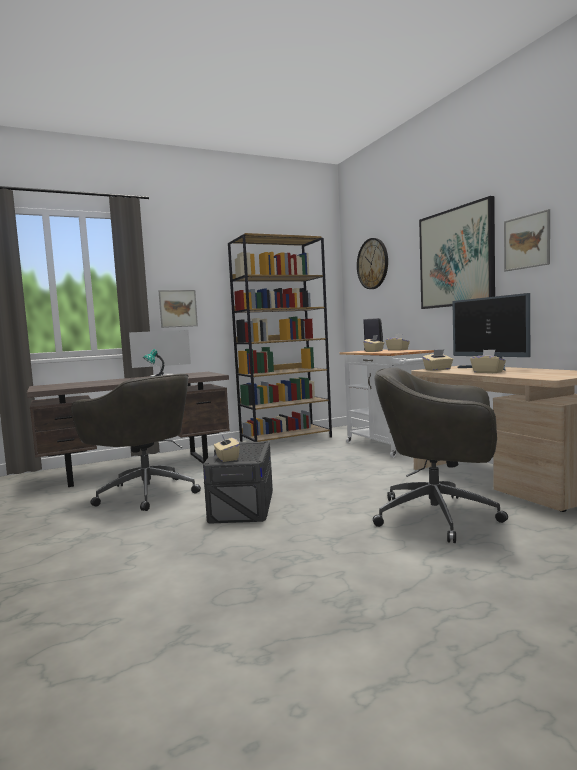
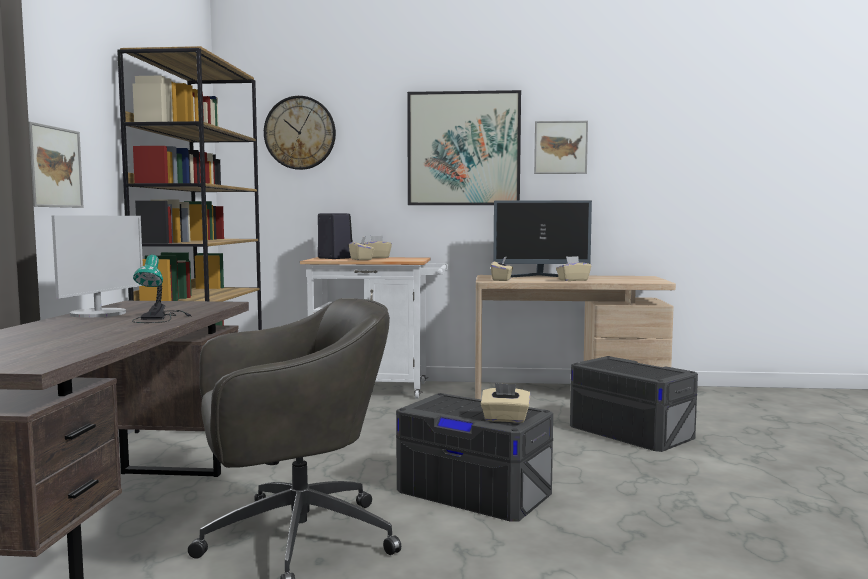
camera: 60 degrees left, 0 degrees up
(440, 517) = (630, 432): grey office chair -> grey storage box

